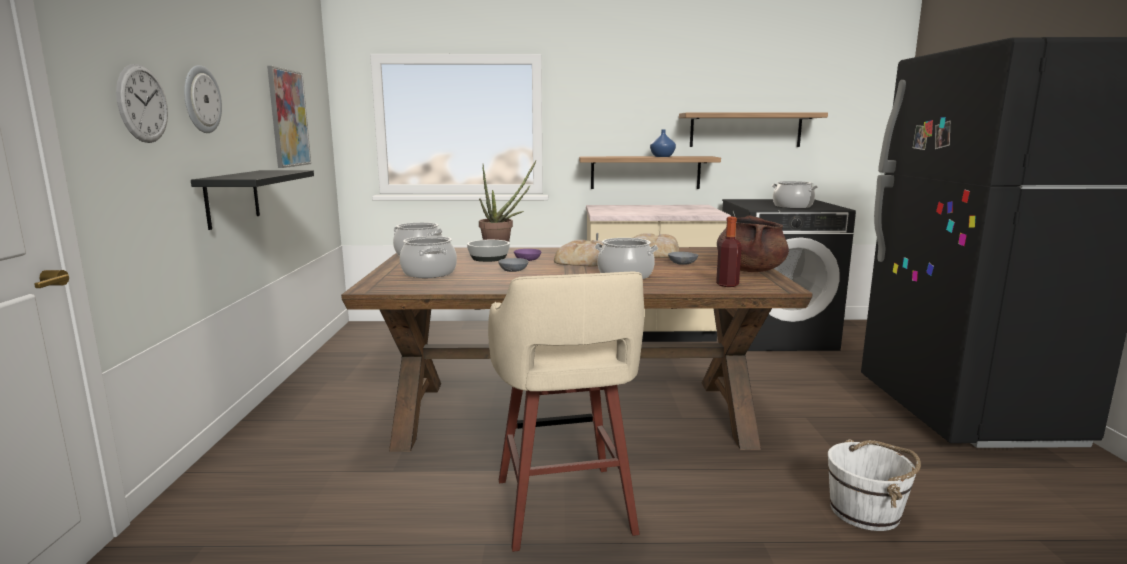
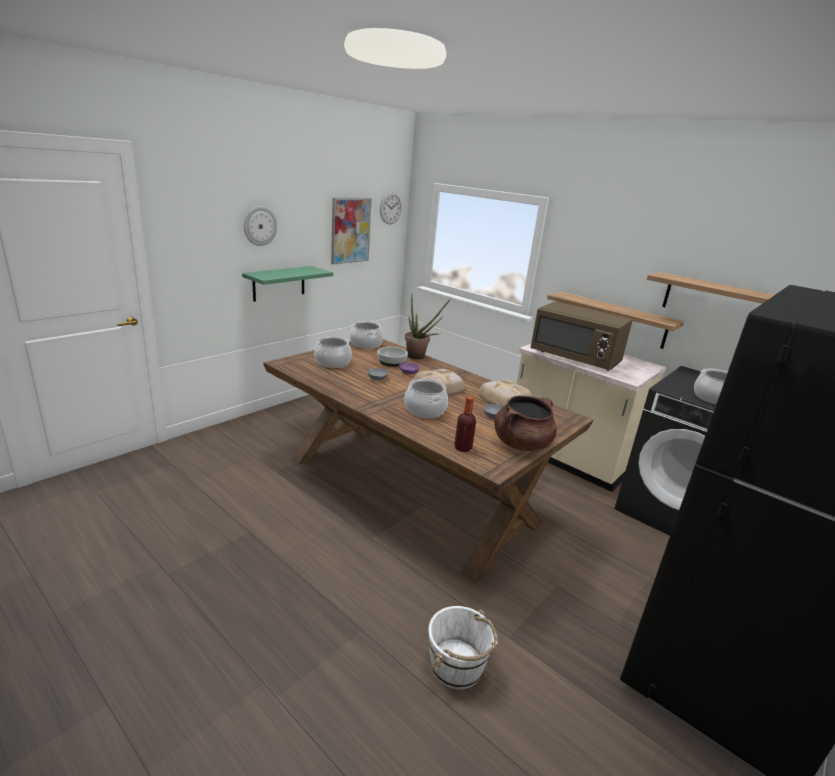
camera: 40 degrees right, 10 degrees up
(142, 104) = (209, 233): wall clock -> wall clock (390, 208)
(232, 198) = (279, 283): black shelf -> green shelf
(564, 509) = (307, 540): beige stool -> none
(647, 211) = (575, 358): none -> brown microwave
(662, 156) = (624, 310): blue vase -> none

